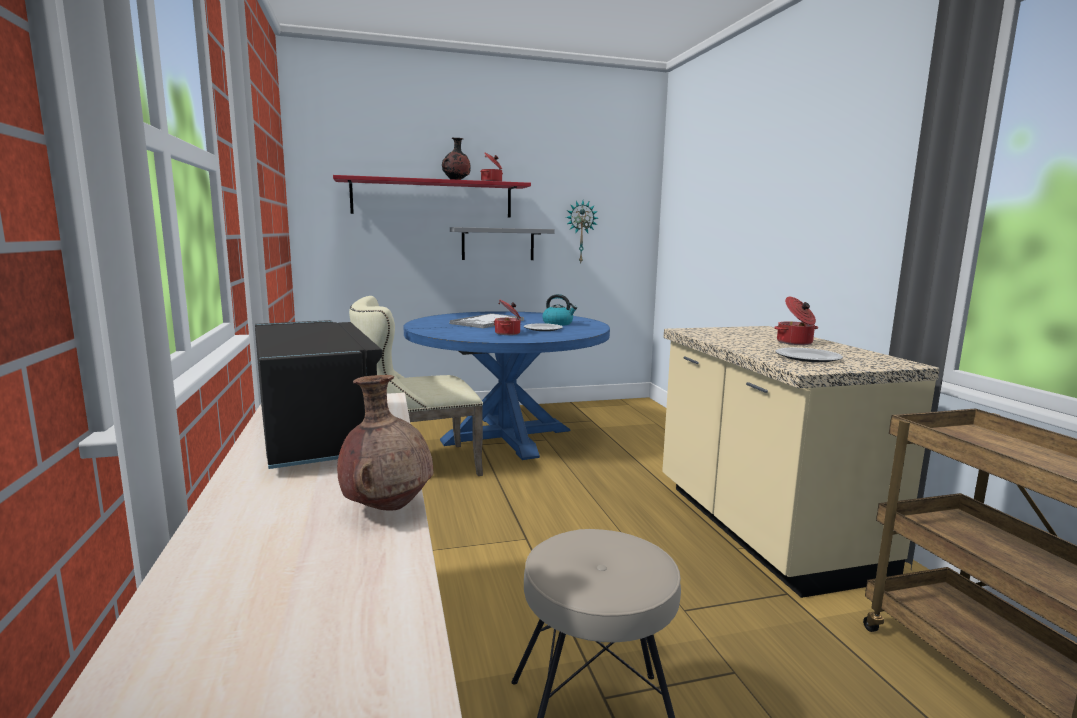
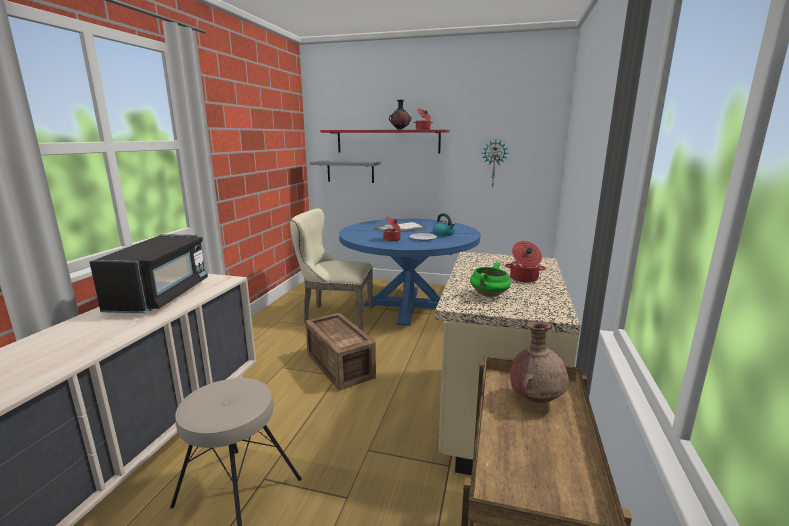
camera: 30 degrees right, 5 degrees up
(388, 507) = (105, 343): brown vase -> brown vase (536, 399)
(498, 244) = (431, 172): grey shelf -> grey shelf (350, 171)
(512, 524) = (340, 365): none -> crate
(808, 358) = (489, 295): plate -> green cooking pot

